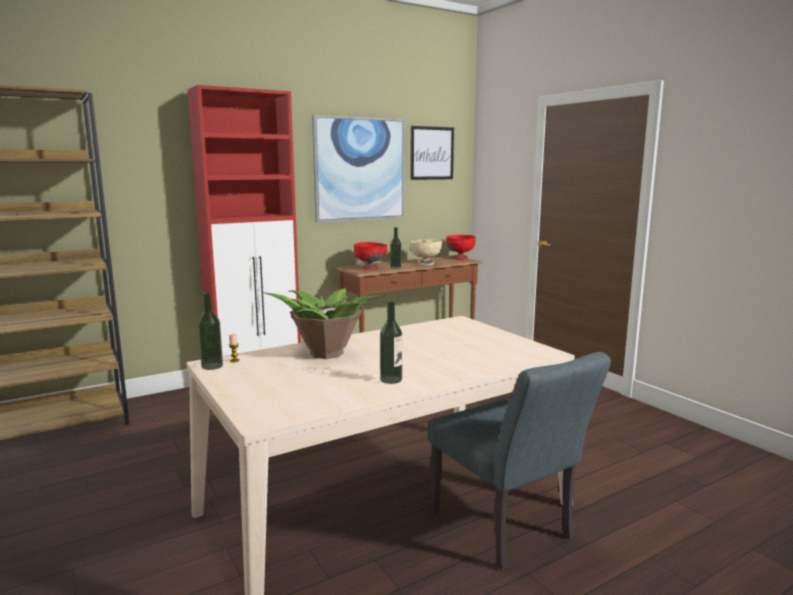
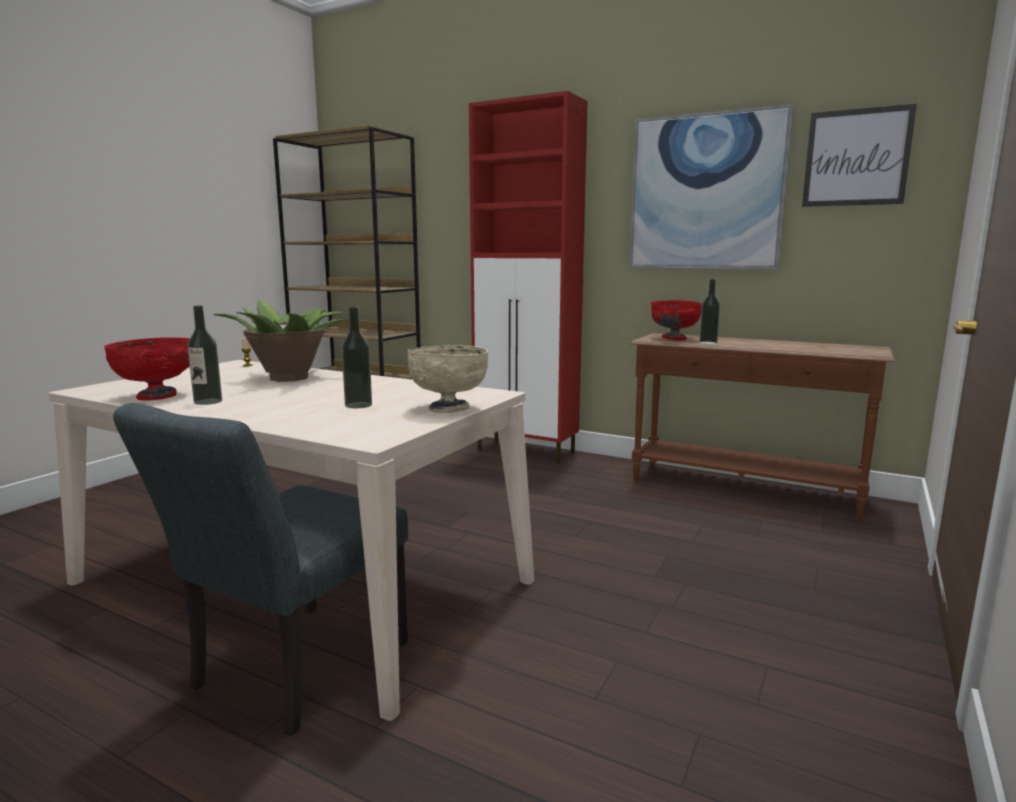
camera: 60 degrees right, 0 degrees up
(212, 366) = (228, 364): bottle -> bottle (358, 405)
(426, 264) = (772, 346): beige bowl -> beige bowl (449, 409)
(460, 258) = (870, 350): red bowl -> red bowl (156, 396)

